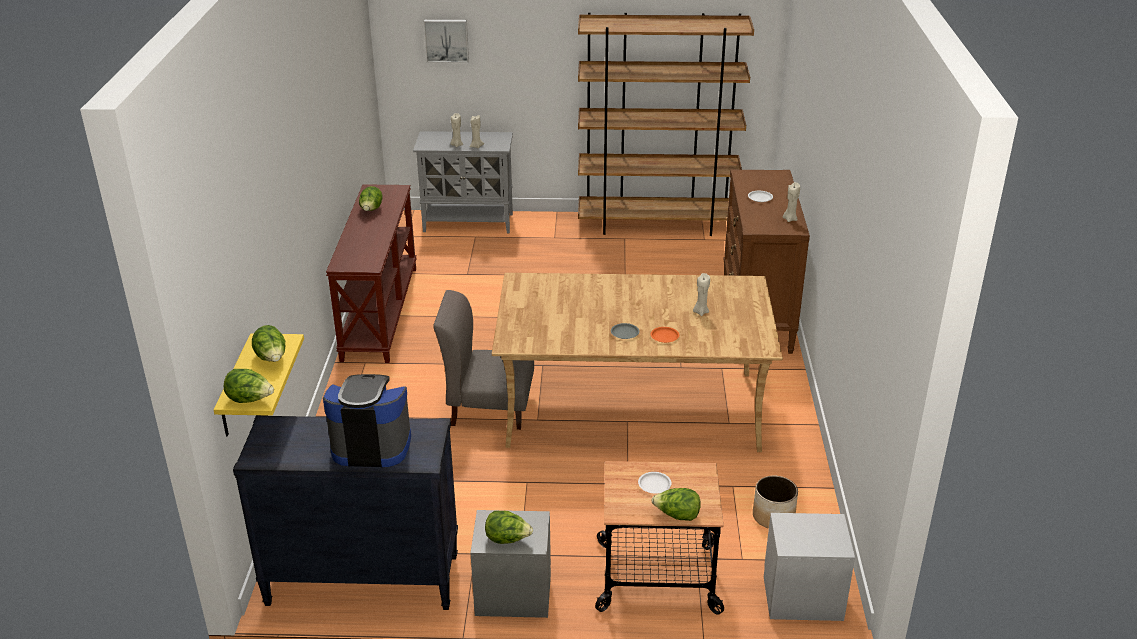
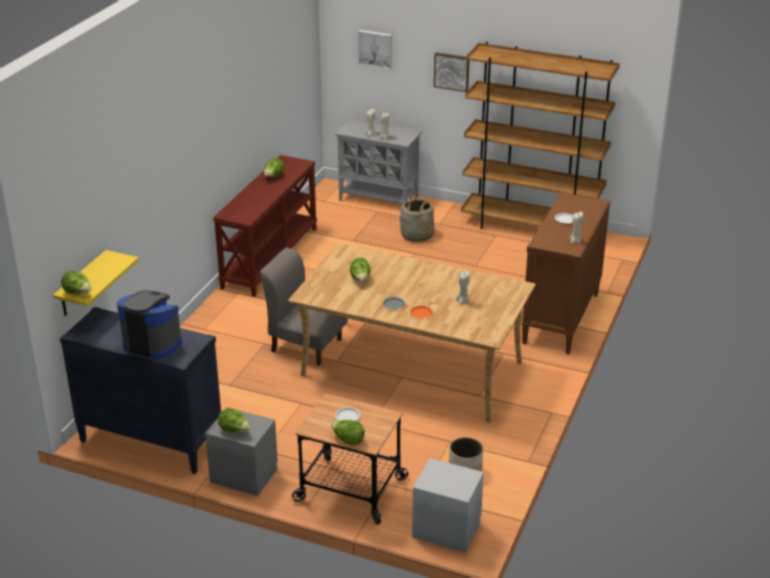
camera: 20 degrees right, 0 degrees up
(272, 359) = (108, 269): lettuce -> lettuce (360, 279)
(538, 255) = (417, 236): none -> basket
(545, 55) = (452, 71): none -> picture

